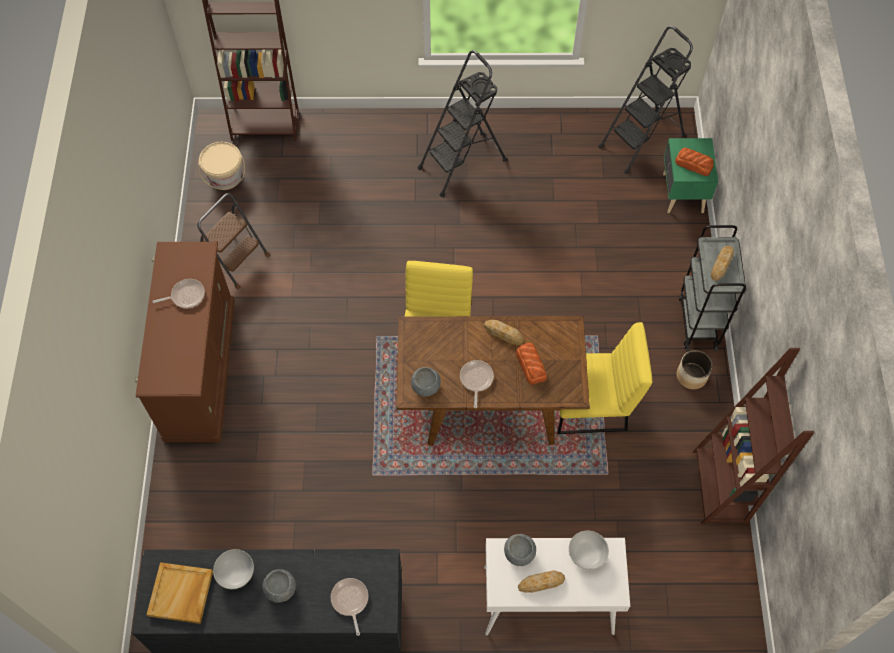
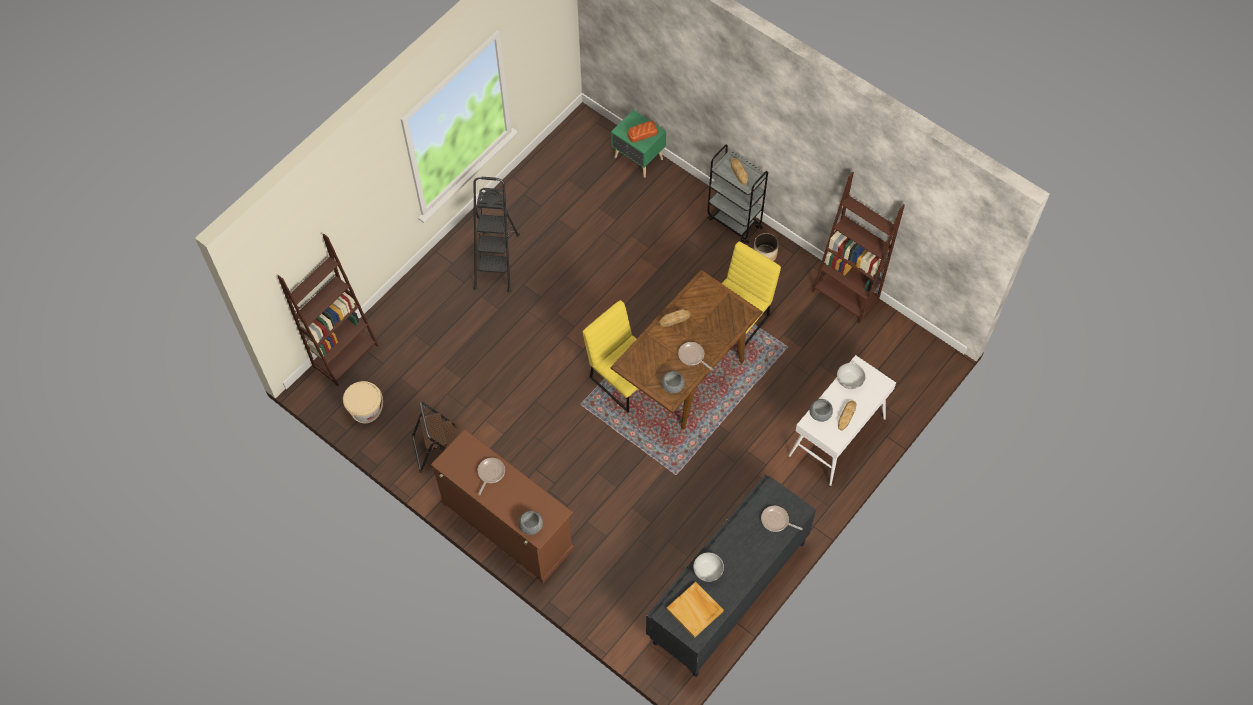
camera: 50 degrees left, 0 degrees up
(280, 589) = (738, 553): grey bowl -> grey bowl (531, 526)
(531, 365) = (708, 320): bread -> none
(643, 140) = (579, 148): step ladder -> none

